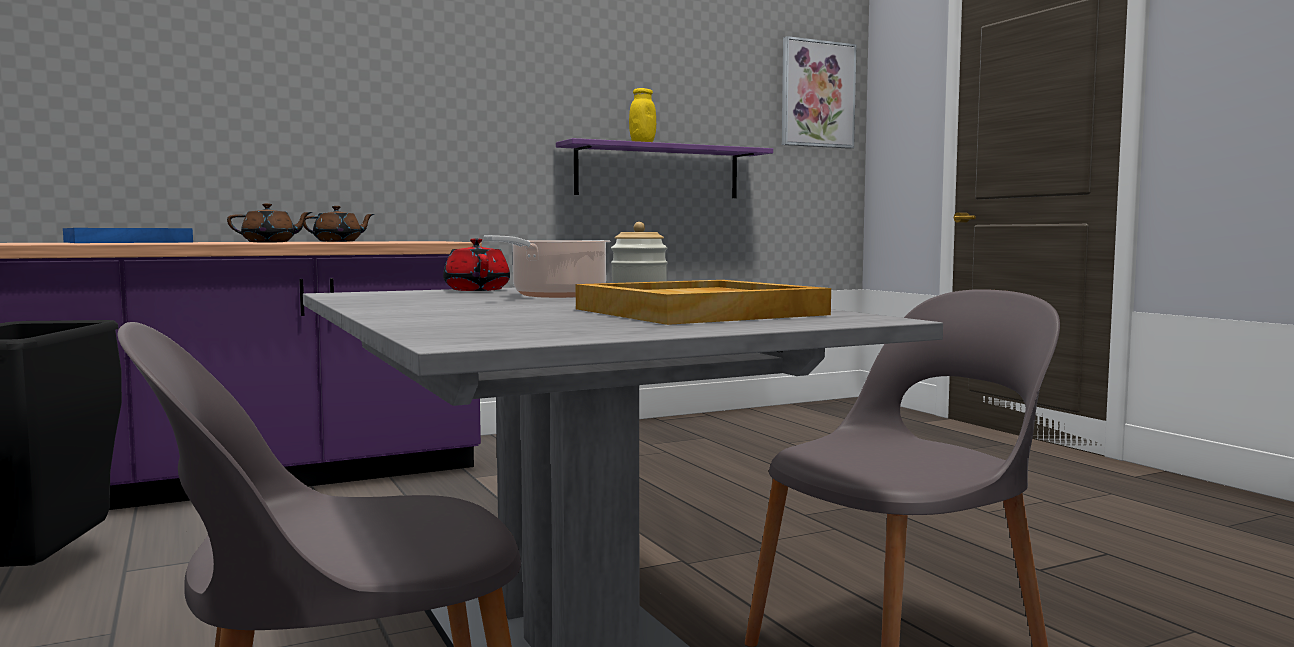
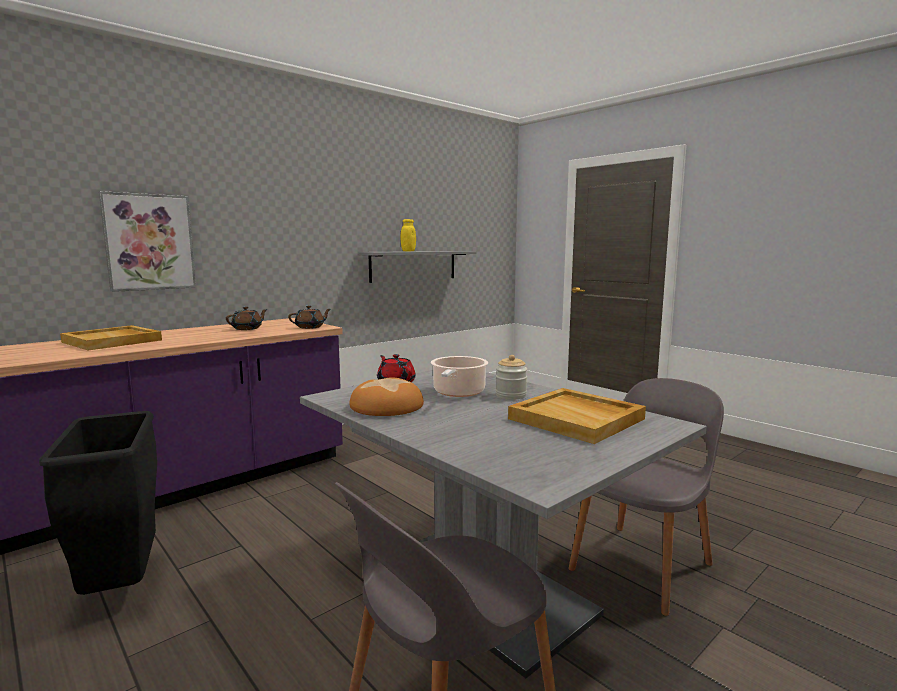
camera: 15 degrees left, 5 degrees up
(129, 242) = (113, 341): blue tray -> beige tray
(270, 242) = (214, 337): brown teapot -> brown teapot (310, 327)
(409, 299) = (387, 406): none -> bread
(658, 171) = (413, 265): purple shelf -> grey shelf
(817, 94) = (493, 216): picture -> picture (149, 242)

